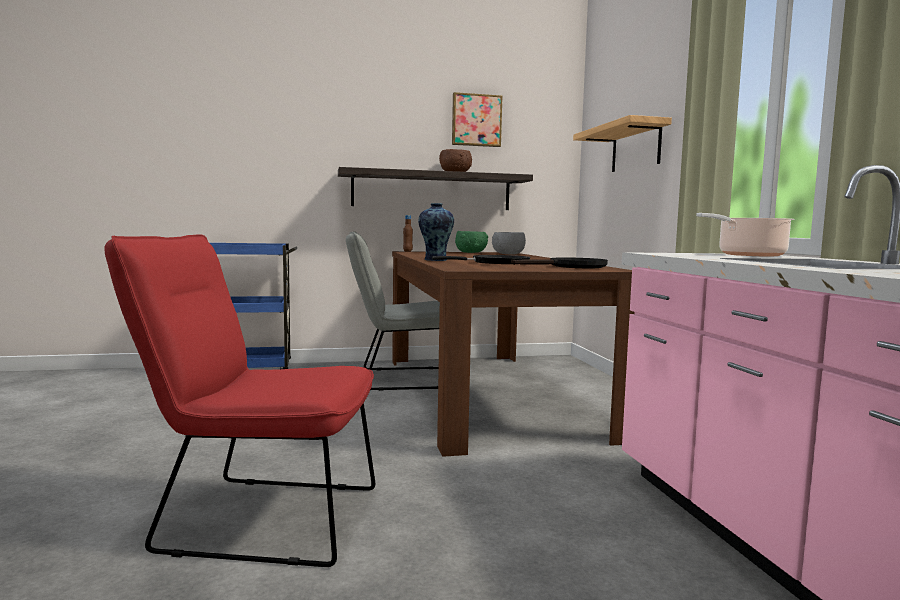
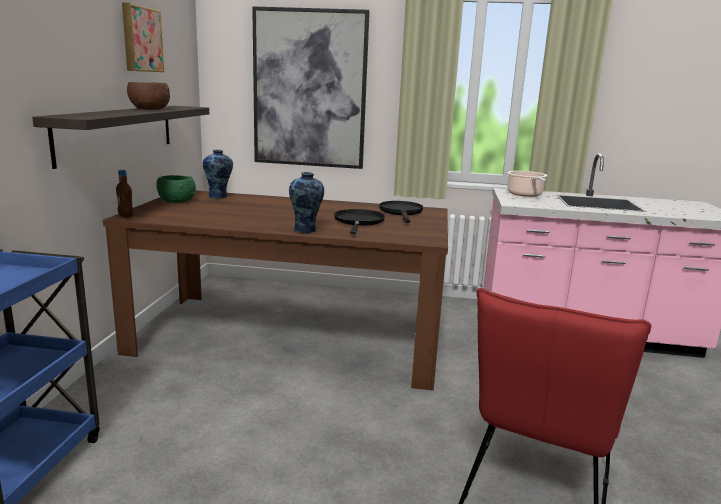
camera: 70 degrees left, 10 degrees up
(400, 379) = (198, 364): grey chair -> none
(508, 254) = (219, 197): grey bowl -> vase
(636, 148) = (309, 89): shelf -> picture

